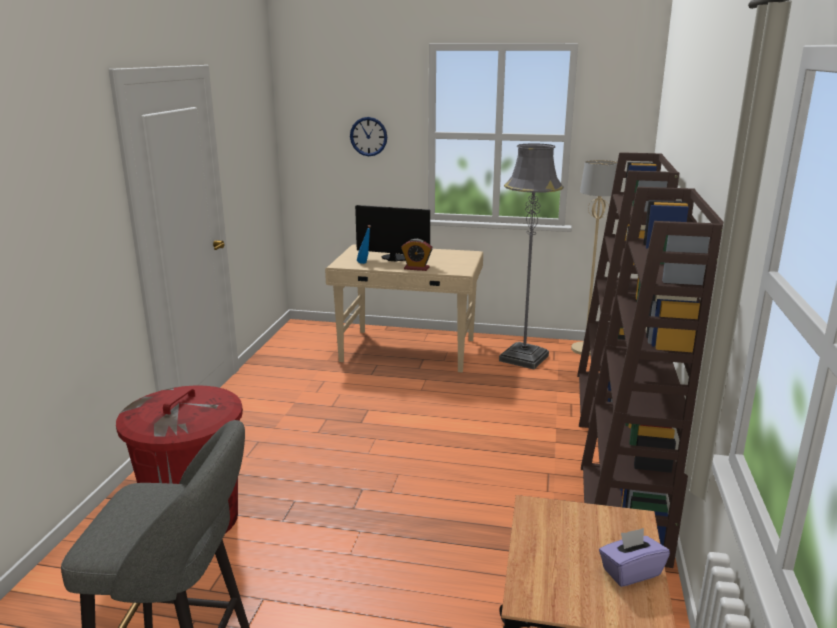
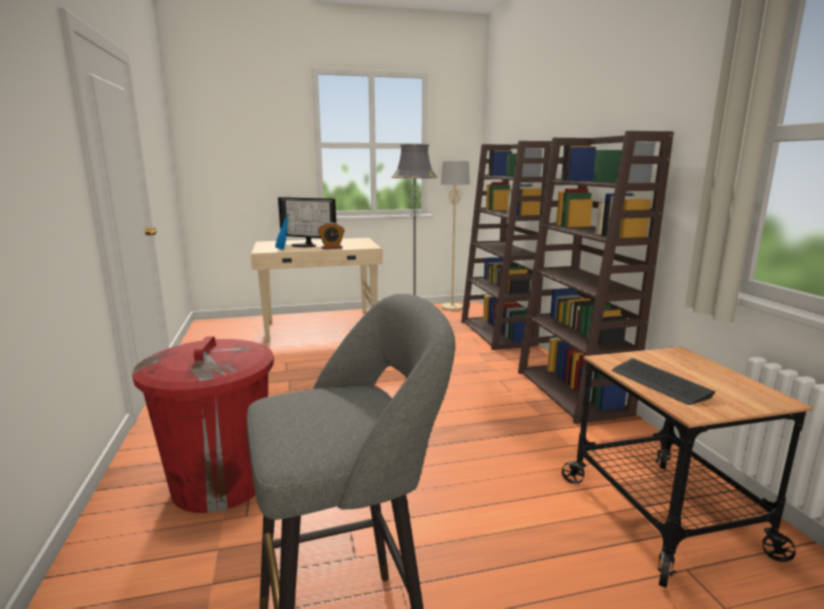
camera: 25 degrees left, 5 degrees down
(368, 136) = (262, 147): wall clock -> none
(394, 258) = (305, 245): monitor -> monitor turned 150 degrees counterclockwise
(546, 555) = (659, 383): none -> keyboard
(630, 572) = (724, 379): purple tissue box -> none

